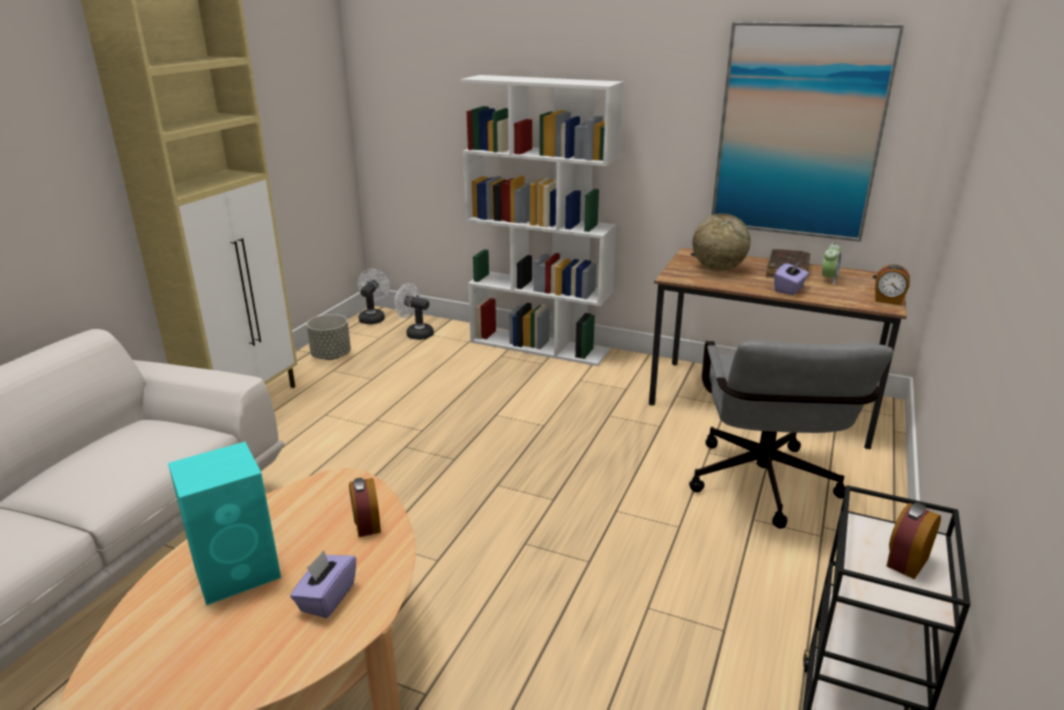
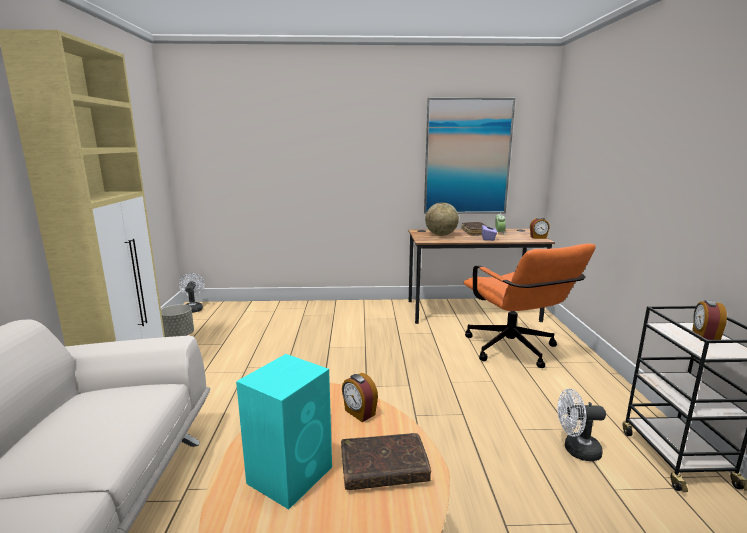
camera: 25 degrees left, 10 degrees down
(326, 598) = (384, 469): purple tissue box -> brown book
(416, 334) = (233, 312): white fan -> white fan (576, 450)
(540, 346) = (323, 305): white bookcase -> none
(764, 489) = (515, 351): grey office chair -> orange office chair

